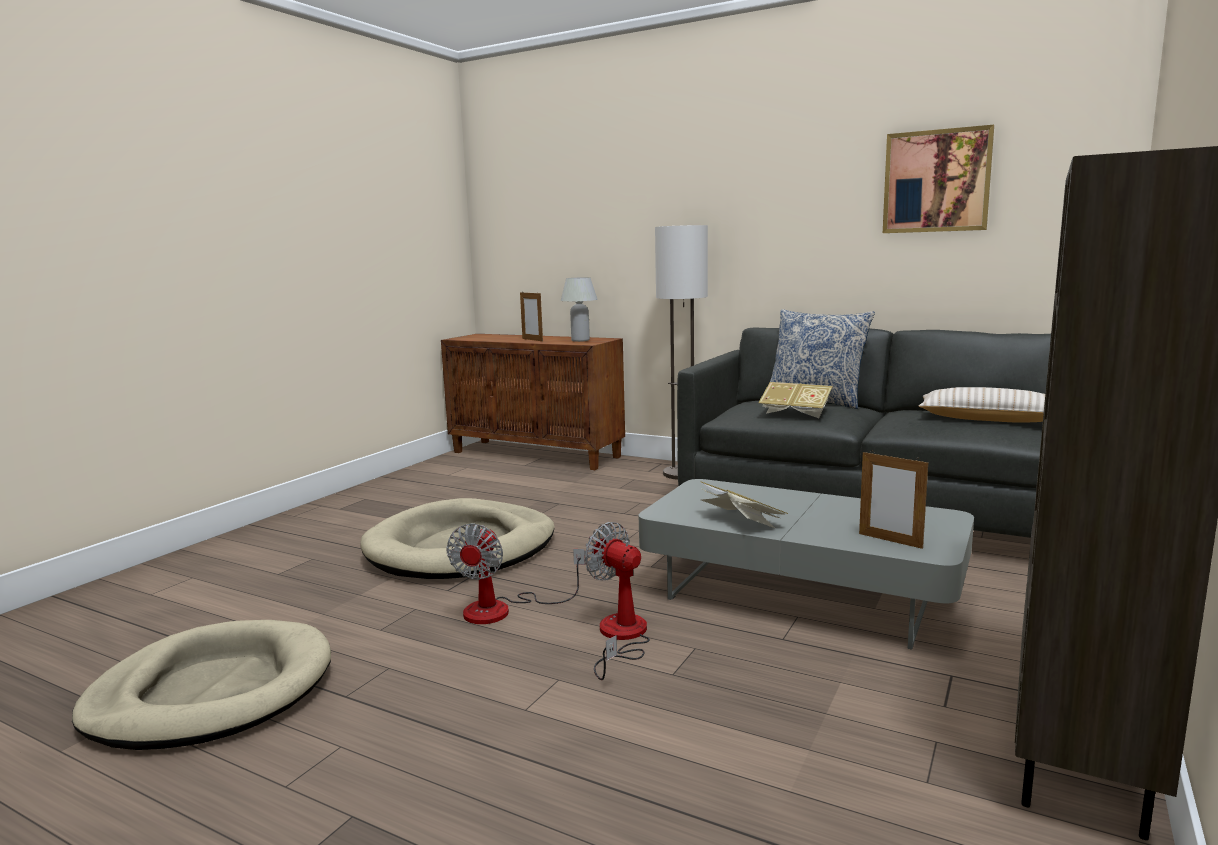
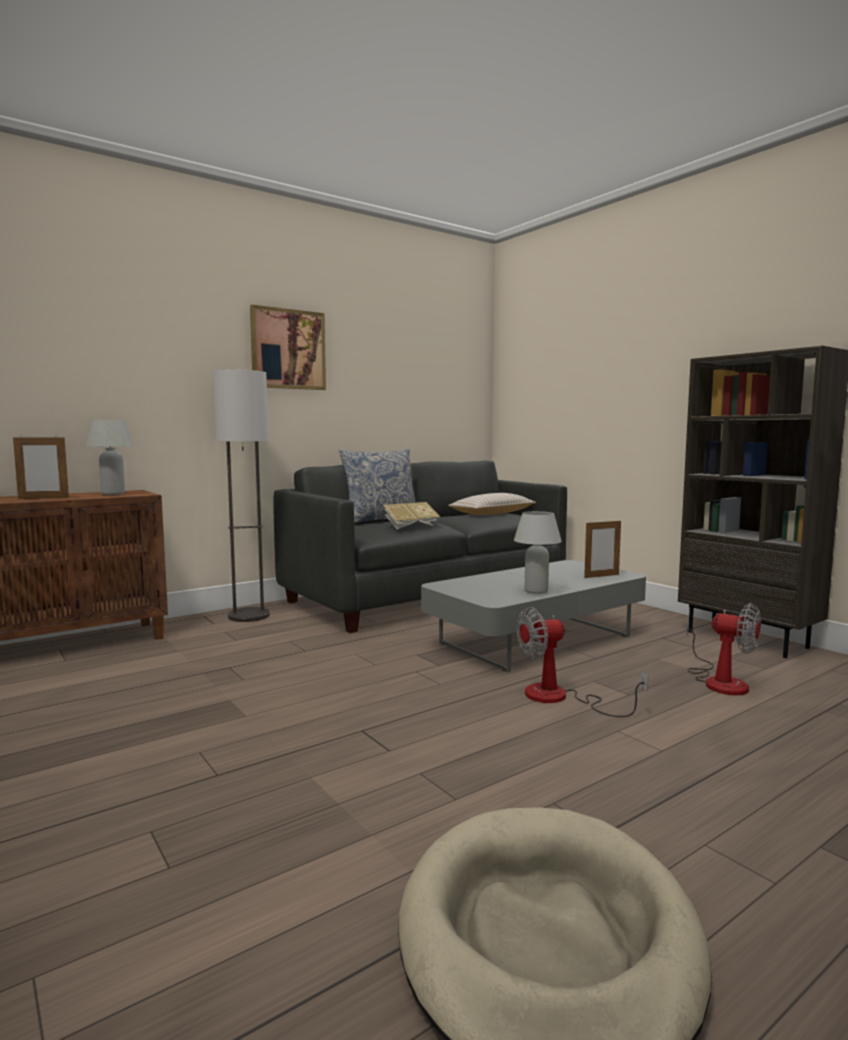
camera: 65 degrees left, 5 degrees down
(461, 547) = (276, 727): beige dog bed -> none
(503, 609) = (466, 731): fan -> fan (719, 681)
(740, 522) = (536, 591): book -> white table lamp
(936, 181) = (402, 360): picture -> picture (288, 349)

